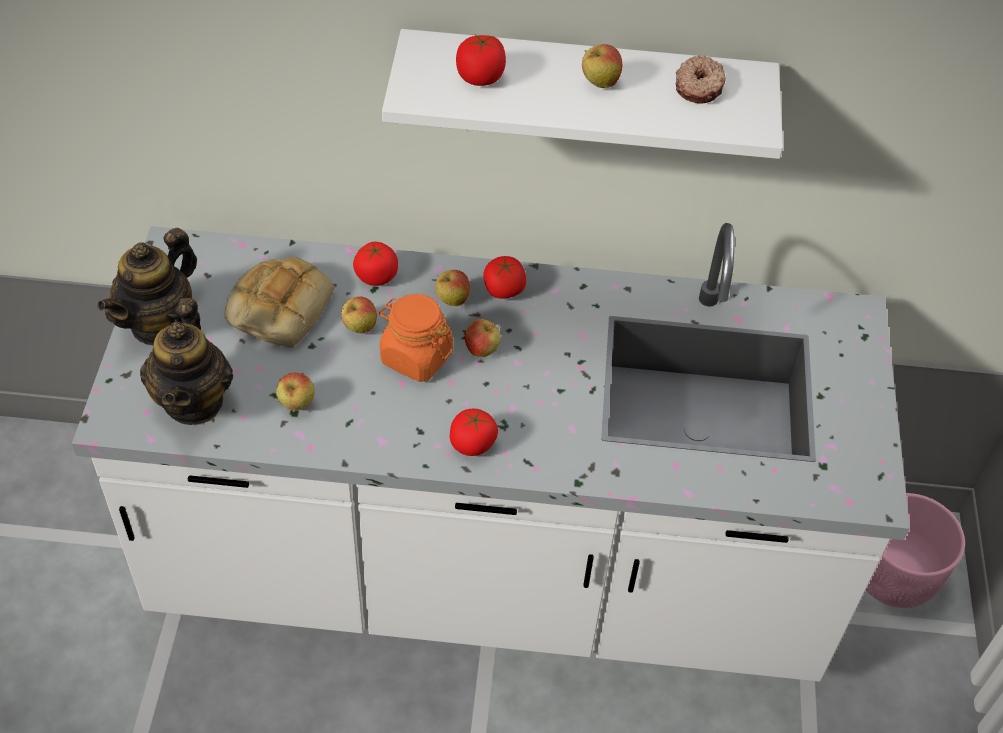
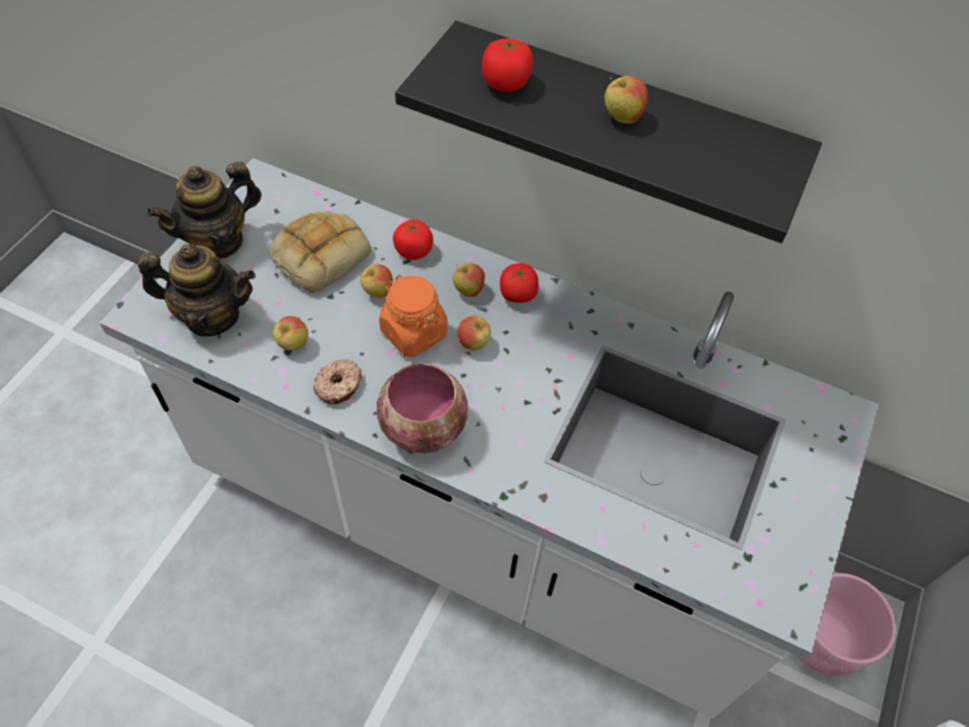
camera: 20 degrees right, 5 degrees up
(194, 401) = (212, 316): teapot -> teapot turned 105 degrees counterclockwise
(472, 444) = (425, 428): tomato -> bowl
(584, 92) = (619, 127): white shelf -> black shelf
(699, 87) = (724, 146): donut -> donut (339, 386)

